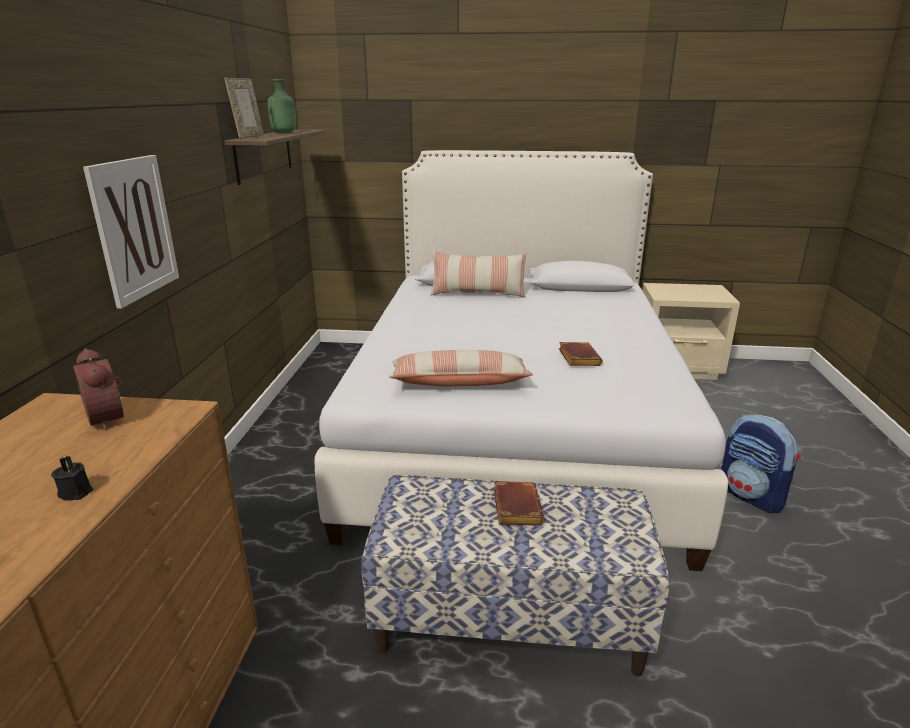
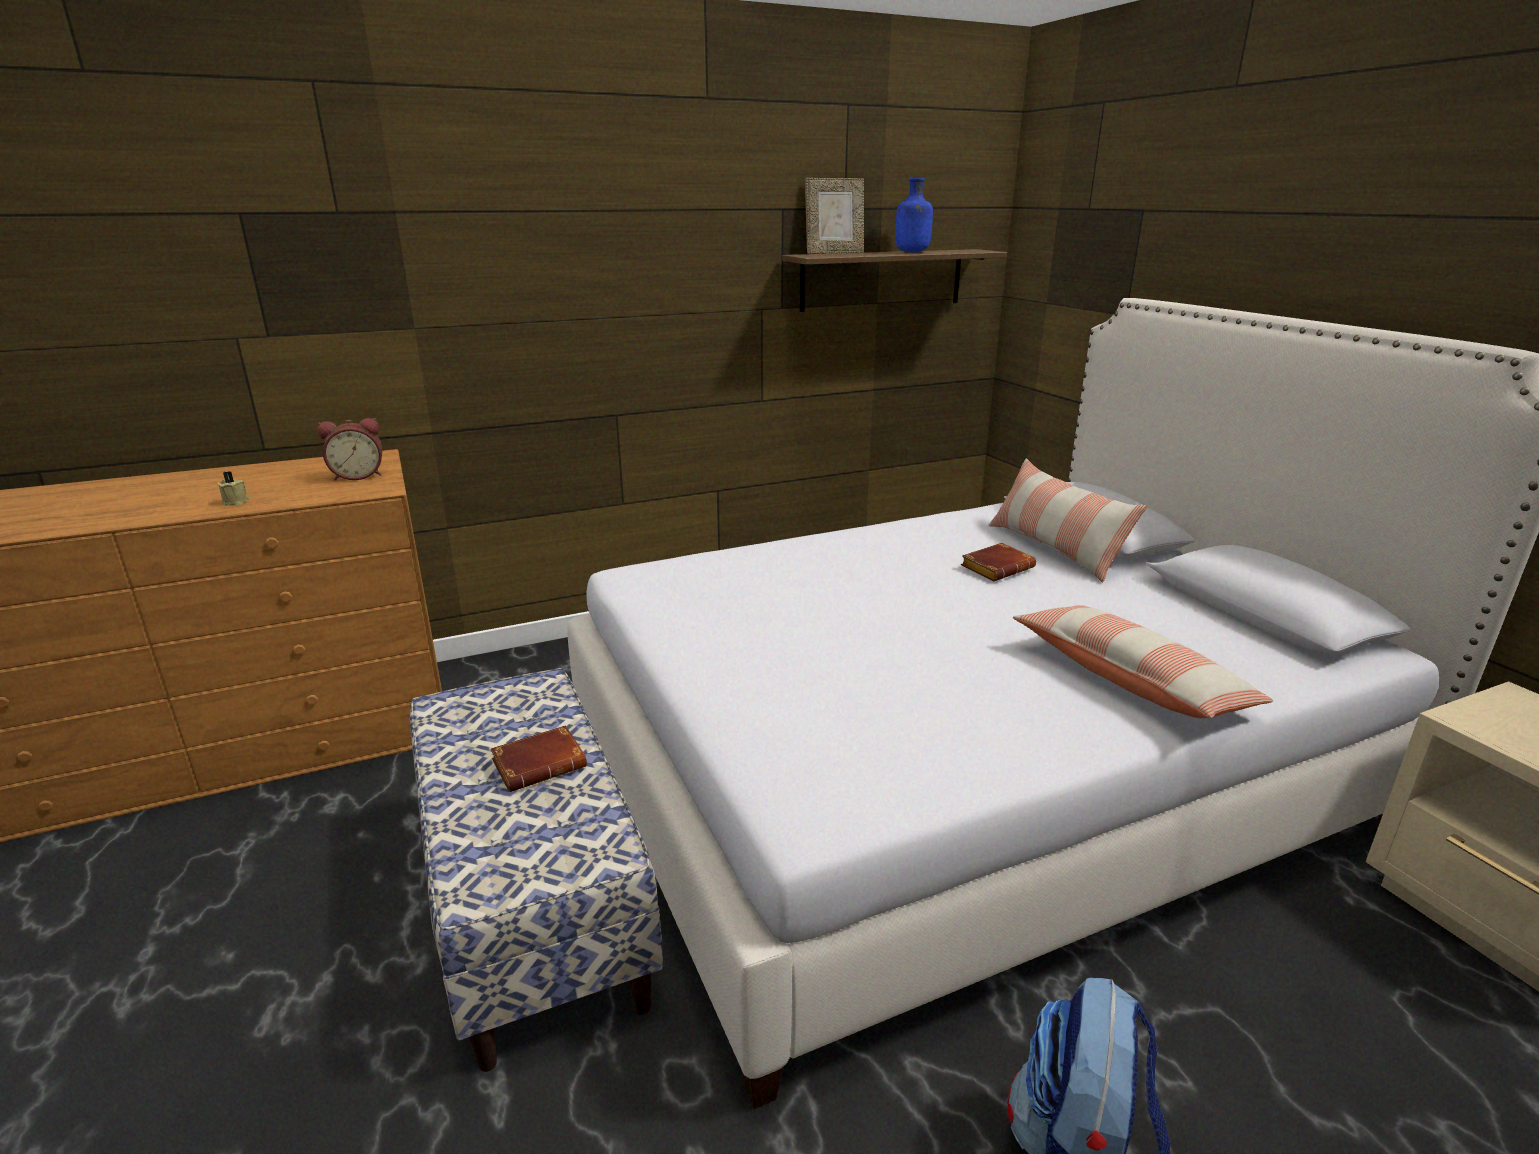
camera: 60 degrees right, 0 degrees up
(76, 491) = (237, 502): black candle -> beige candle
(110, 418) = (358, 476): alarm clock -> alarm clock turned 135 degrees counterclockwise
(134, 228) = (575, 334): picture -> none
(284, 133) = (912, 252): green bottle -> blue bottle
(459, 382) = (719, 615): pillow -> pillow (1130, 680)
(577, 358) = (909, 676): brown book -> brown book (997, 567)

